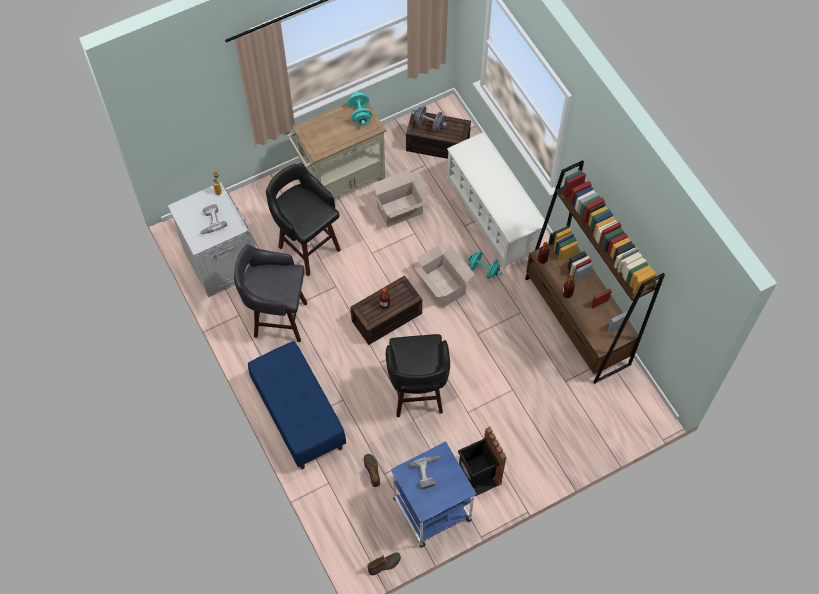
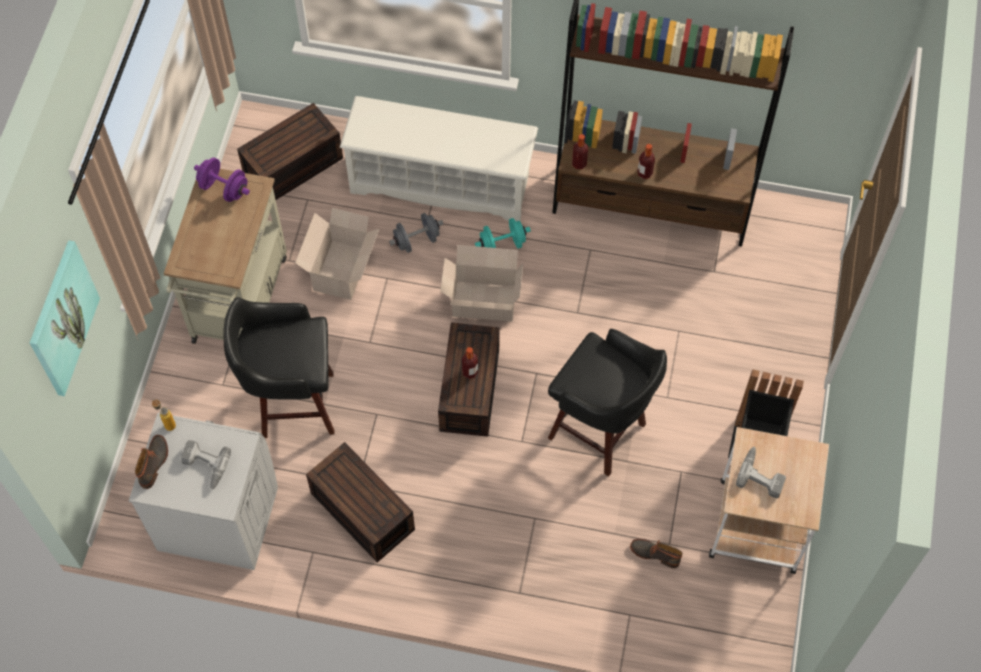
camera: 50 degrees left, 0 degrees up
(200, 96) = (63, 318): none -> picture
(277, 319) = (360, 511): grey stool -> brown storage box
(298, 415) = (511, 584): blue bench -> none
(360, 114) = (224, 188): turquoise dumbbell -> purple dumbbell
(384, 565) = (785, 629): boot -> boot (154, 463)
(429, 124) = (274, 146): grey dumbbell -> grey dumbbell (416, 240)
(431, 510) = (756, 528): blue cart -> beige cart

